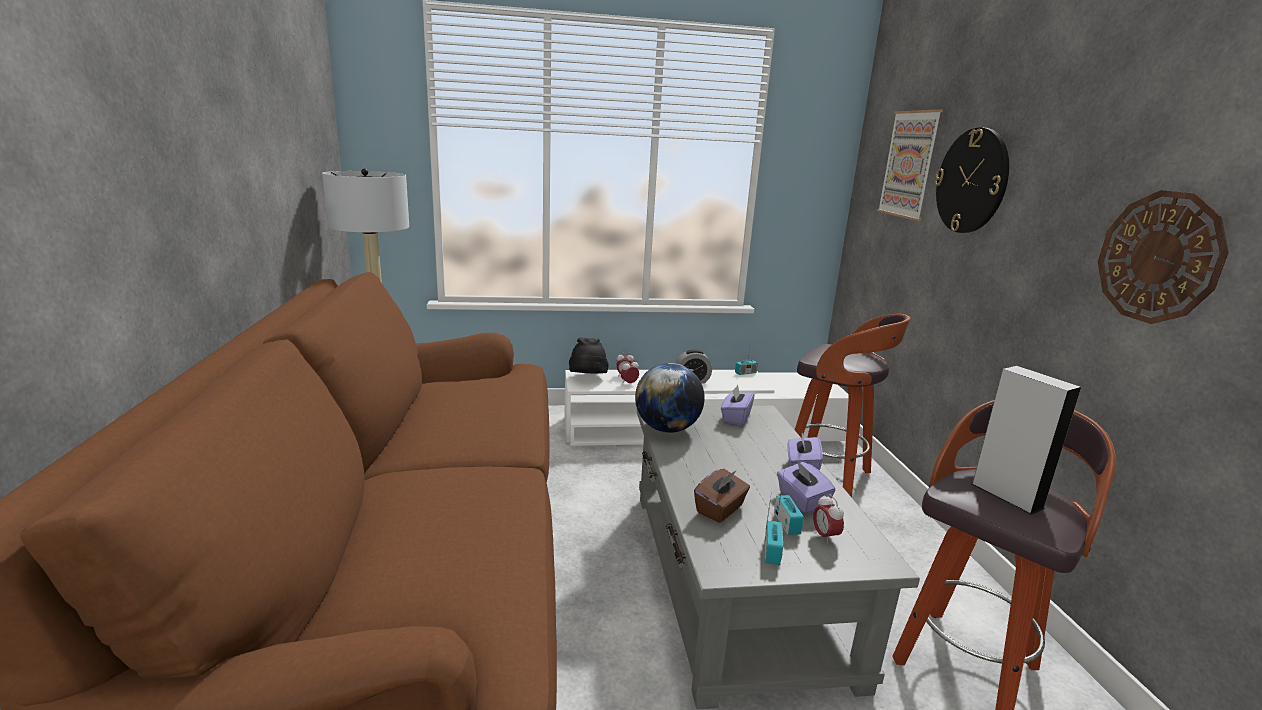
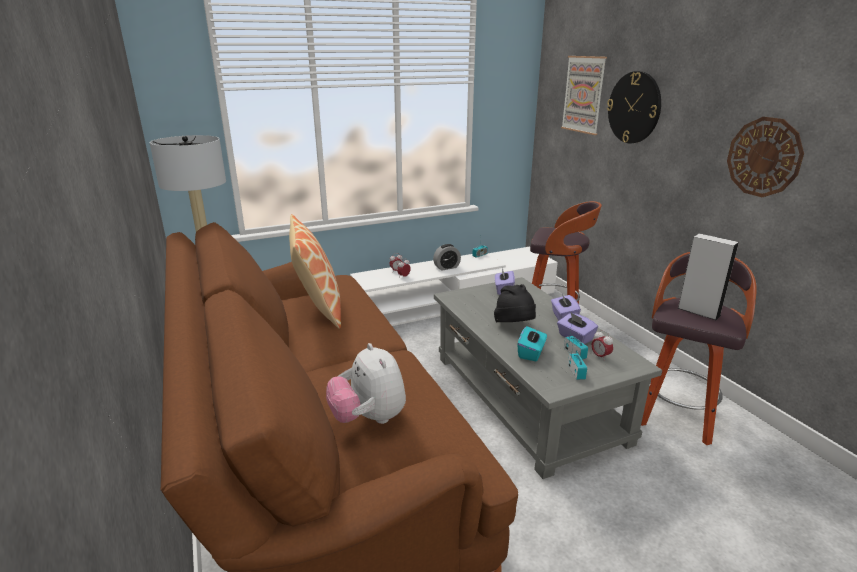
camera: 15 degrees left, 5 degrees up
(403, 548) = (369, 418): none -> plush toy
(463, 396) = (318, 308): none -> pillow
(587, 378) = (371, 278): black hat -> black hat (515, 326)
(667, 429) = (464, 306): globe -> none
(720, 509) = (531, 353): brown tissue box -> turquoise tissue box

